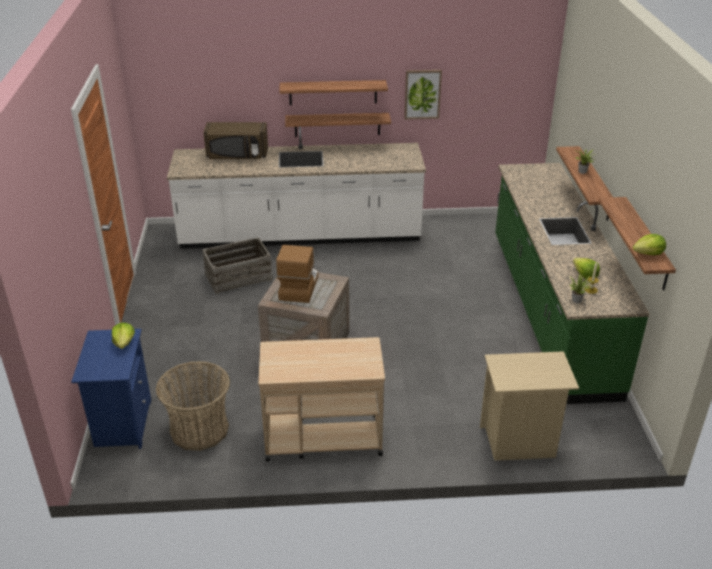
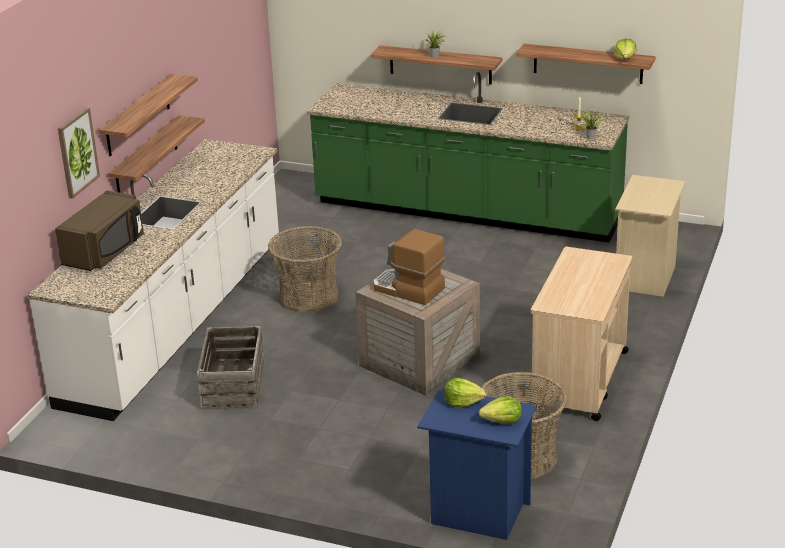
camera: 65 degrees left, 5 degrees down
(364, 274) = (308, 297): none -> basket
(422, 94) = (196, 75): picture -> picture (77, 152)
(584, 275) = (553, 124): lettuce -> lettuce (502, 421)

